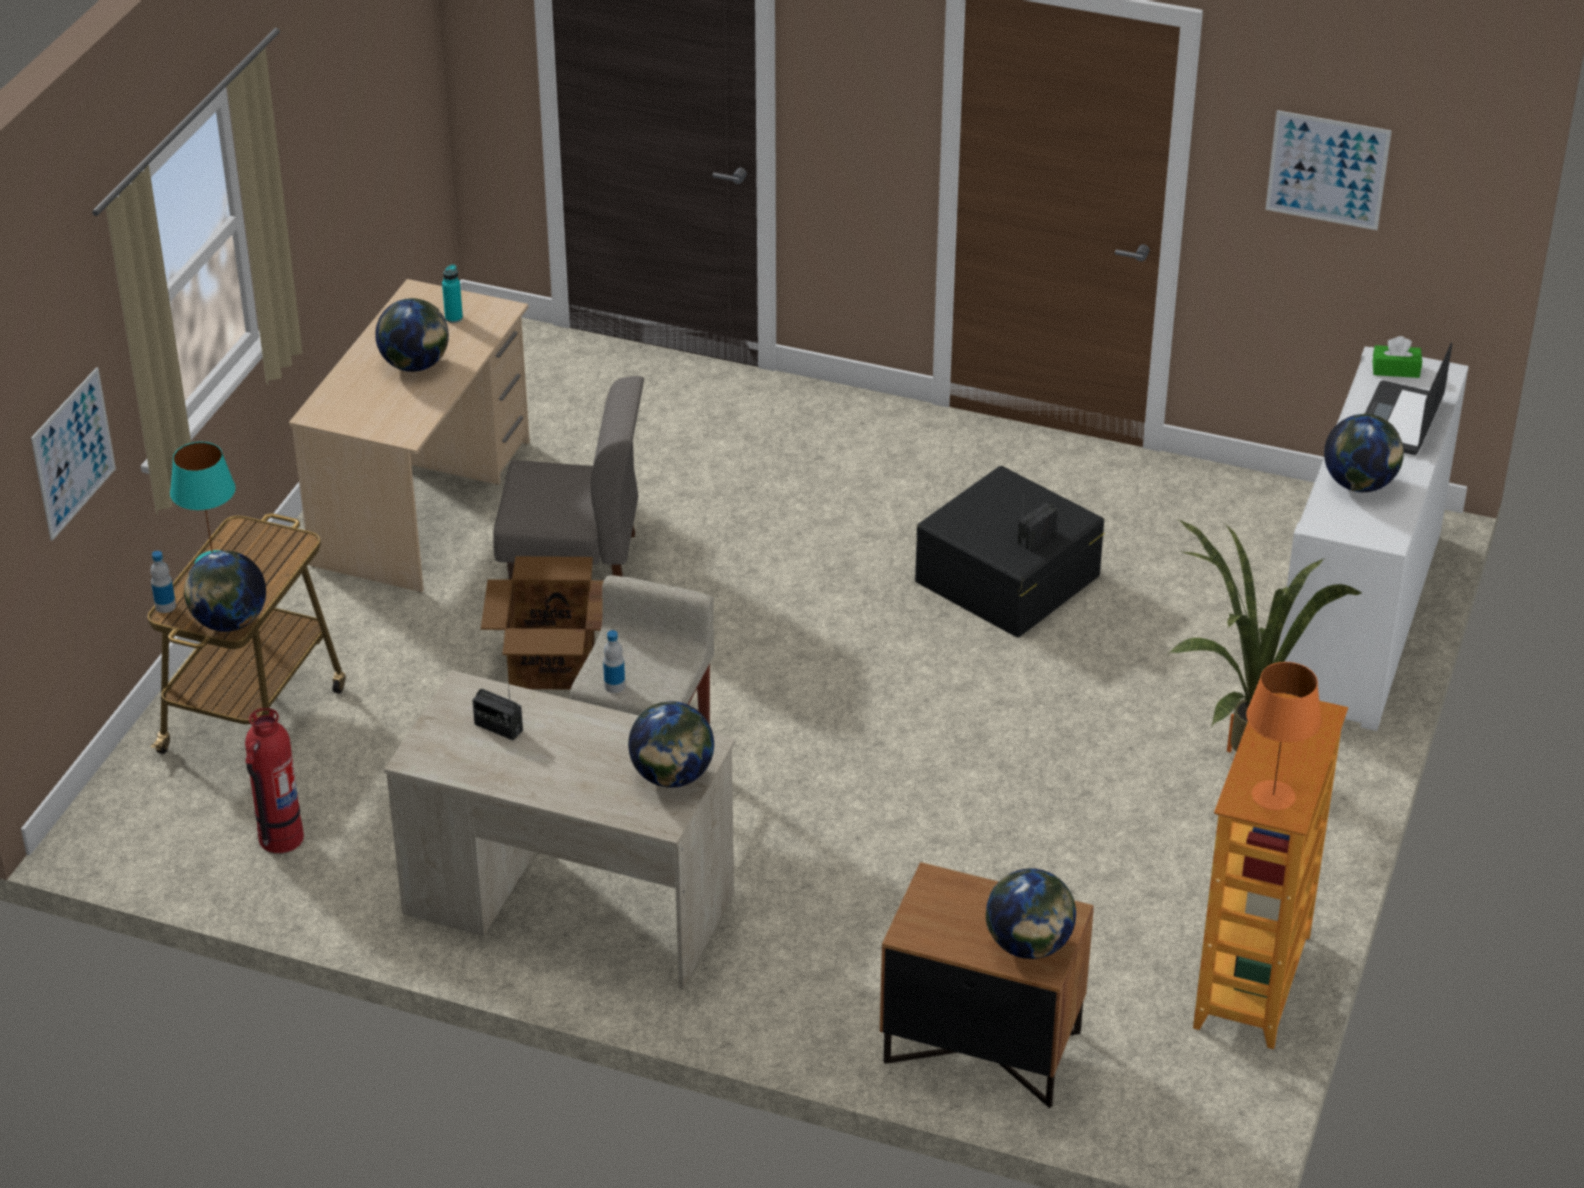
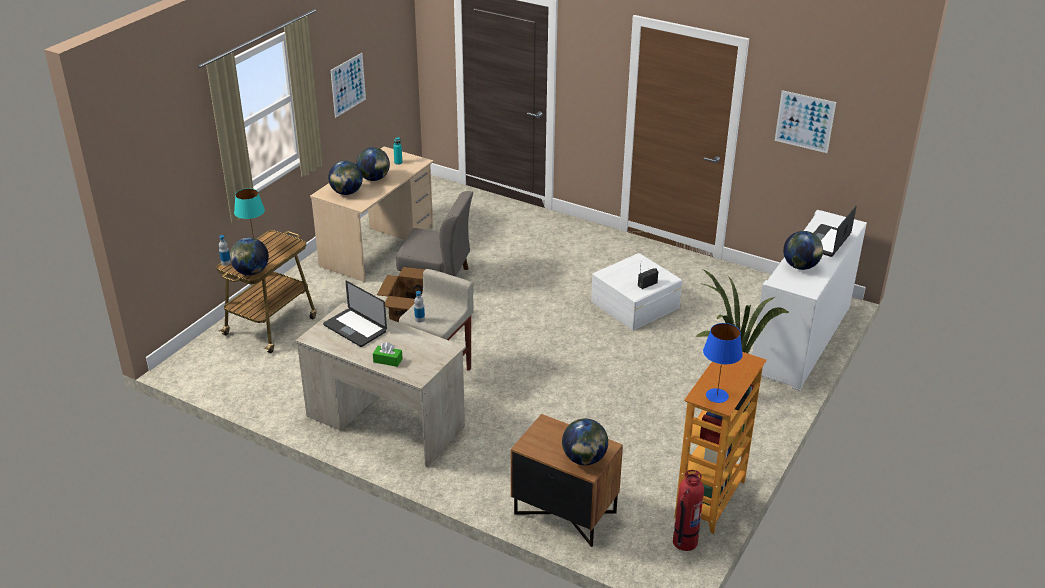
camera: 10 degrees right, 5 degrees down
(73, 453) = (186, 183): picture -> picture (348, 85)
(280, 838) = (263, 377): fire extinguisher -> fire extinguisher (684, 542)
(498, 727) = (355, 328): radio -> laptop
(672, 776) = (429, 359): globe -> globe (346, 193)
(1006, 578) = (634, 305): black storage box -> white storage box
(1274, 796) = (717, 396): orange table lamp -> blue table lamp
(1395, 369) = (830, 220): green tissue box -> green tissue box (388, 360)

